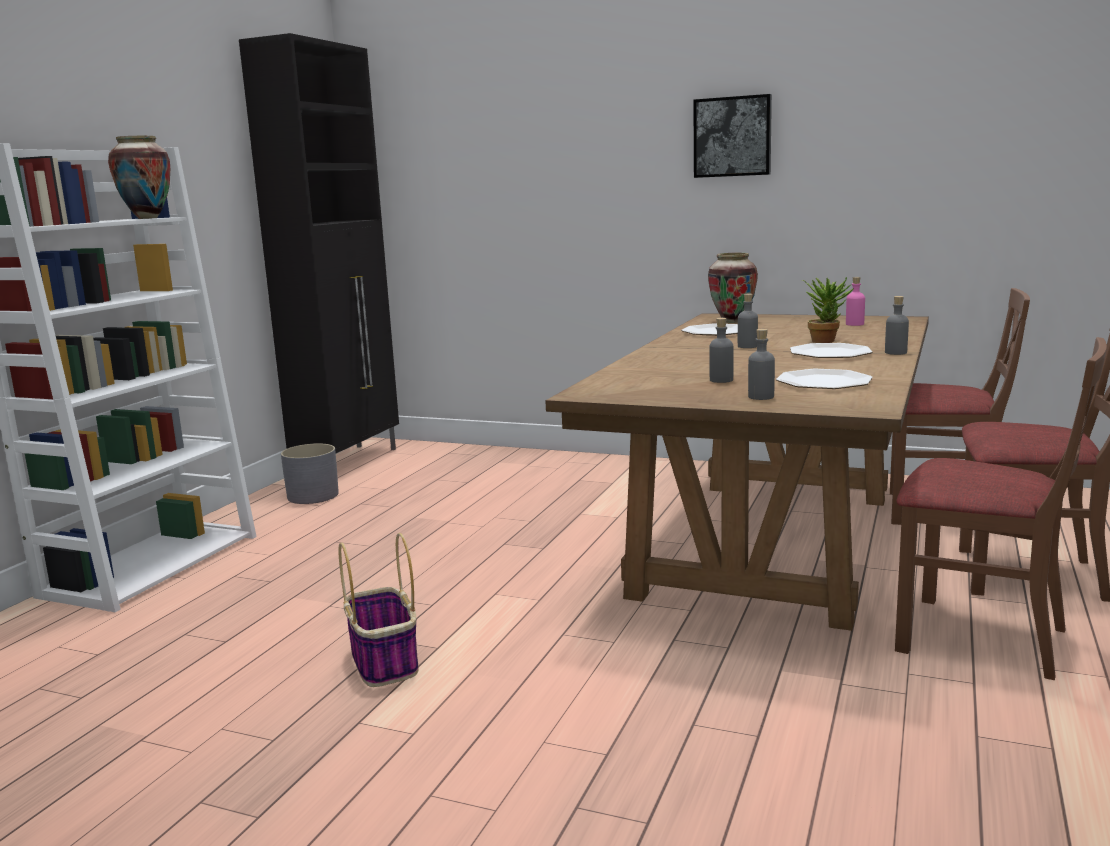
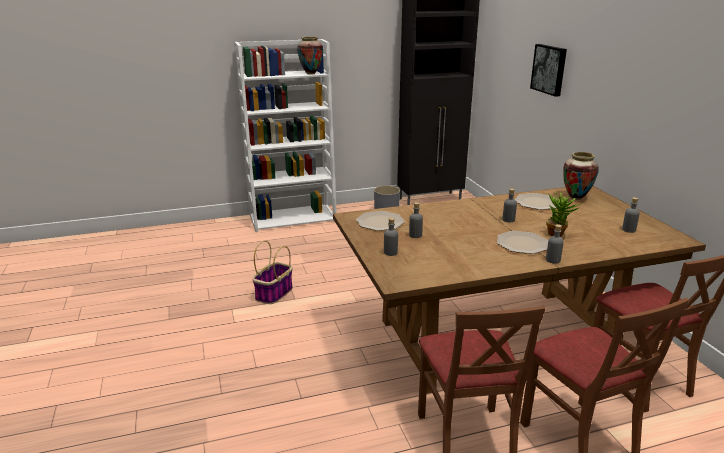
camera: 50 degrees right, 10 degrees up
(732, 137) = (636, 70): picture -> picture (549, 69)
(824, 382) = (444, 258): plate -> plate (380, 222)
(854, 324) = (628, 230): pink bottle -> grey bottle

